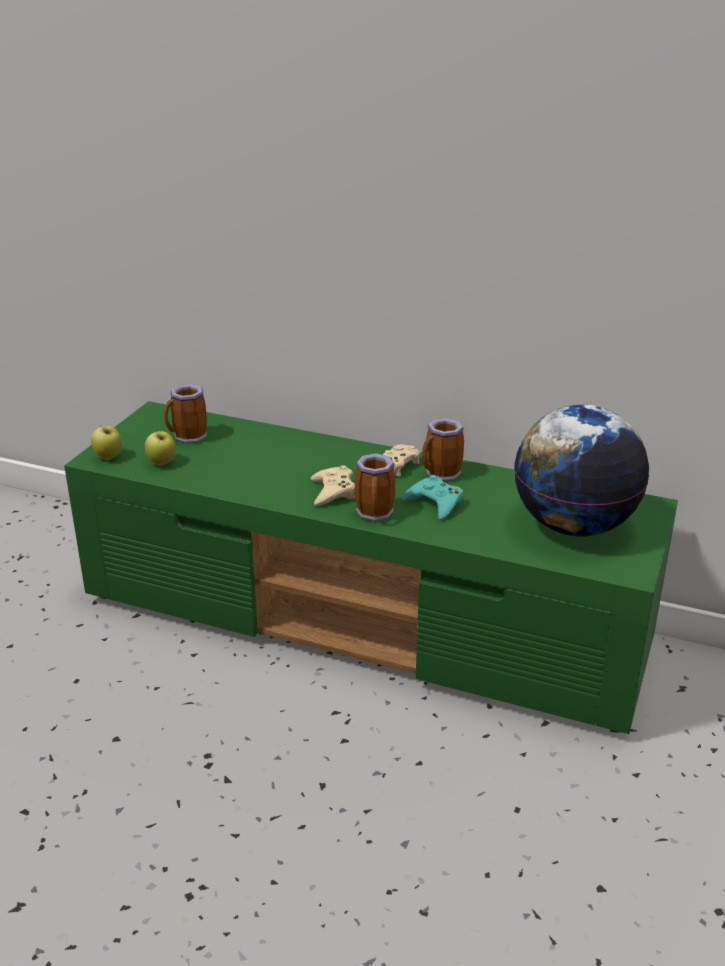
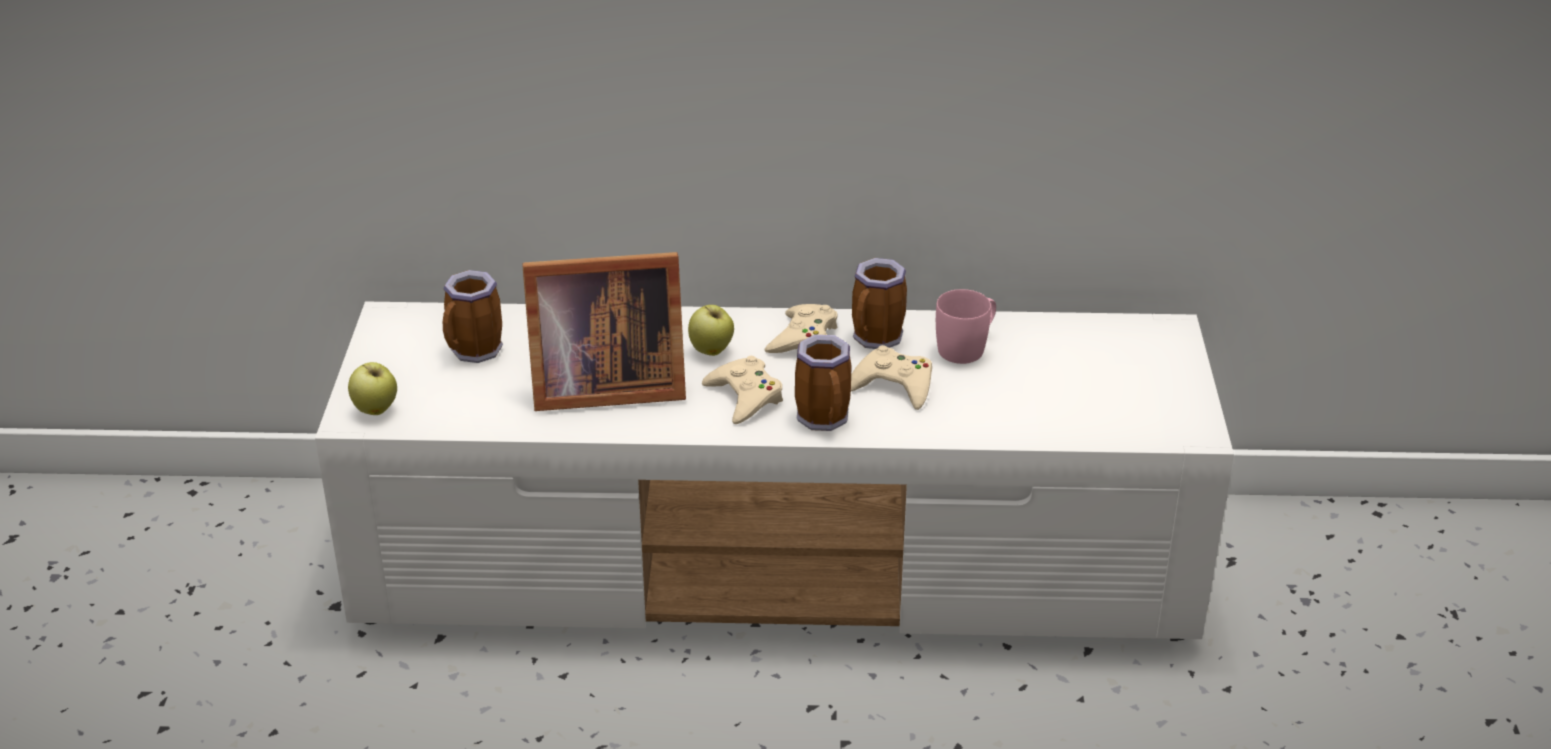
camera: 20 degrees left, 5 degrees up
(162, 463) = (465, 403): apple -> apple (711, 351)
(249, 469) = (601, 386): none -> picture frame
(366, 621) = (780, 566): green tv stand -> white tv stand
(435, 503) = (894, 385): turquoise game controller -> beige game controller
(500, 490) = (967, 347): none -> pink mug
(573, 525) = (1089, 380): globe -> none

